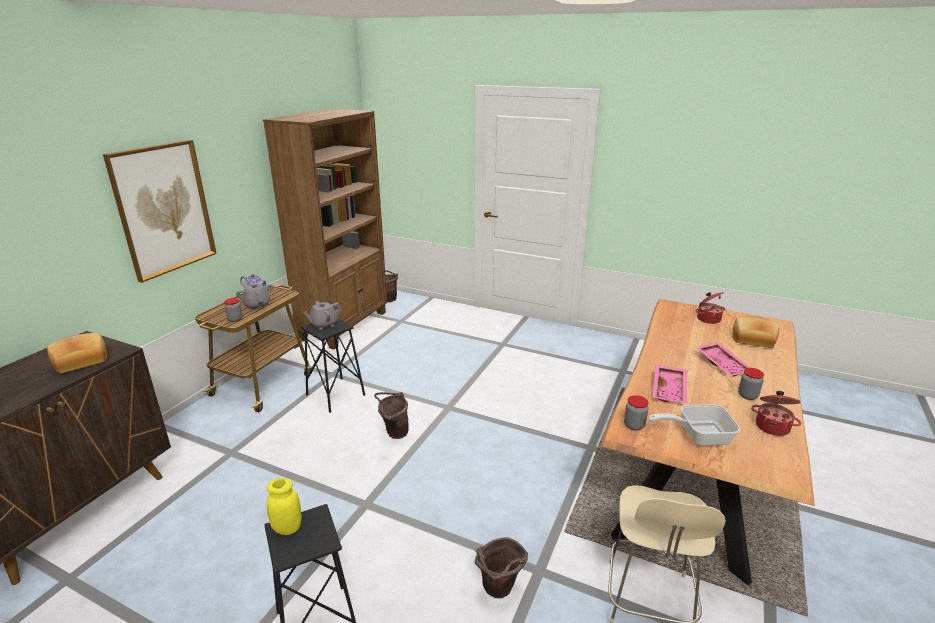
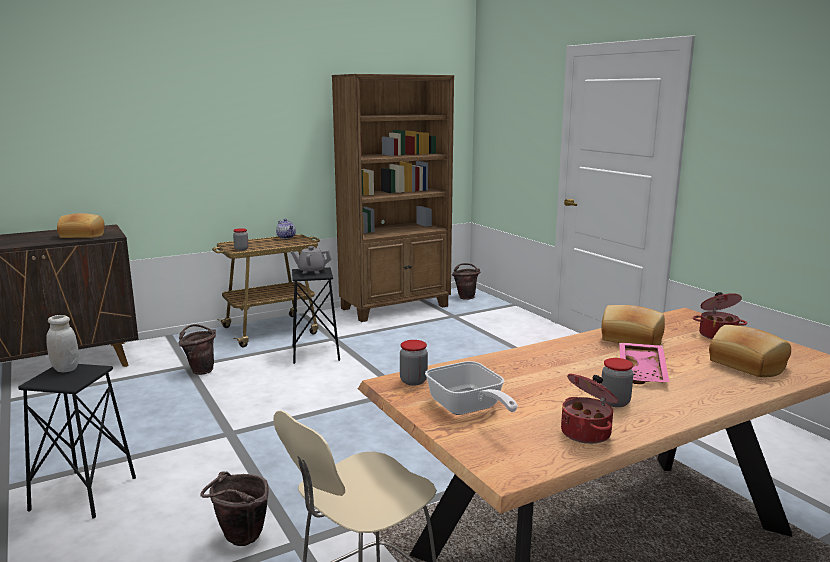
camera: 35 degrees right, 10 degrees down
(164, 209) = (210, 139): picture -> none
(257, 305) = (272, 245): grey teapot -> none
(287, 528) = (66, 369): yellow jar -> white jar
(394, 433) = (324, 394): brown bucket -> brown bucket (200, 370)
(670, 390) = (518, 371): pink tray -> none
(678, 338) = (631, 339): none -> bread
(697, 435) = (468, 408): frying pan -> frying pan turned 150 degrees counterclockwise

